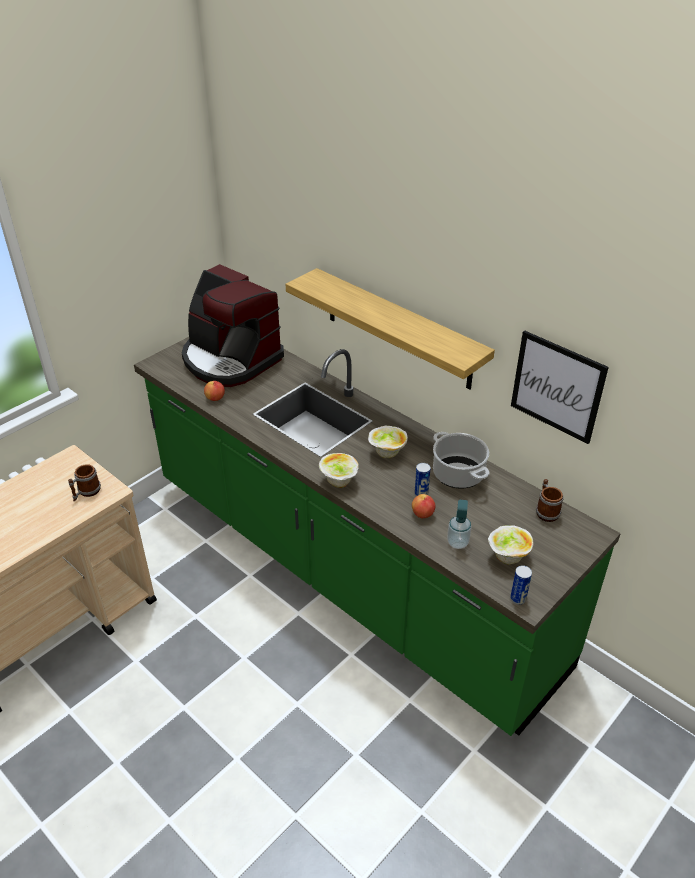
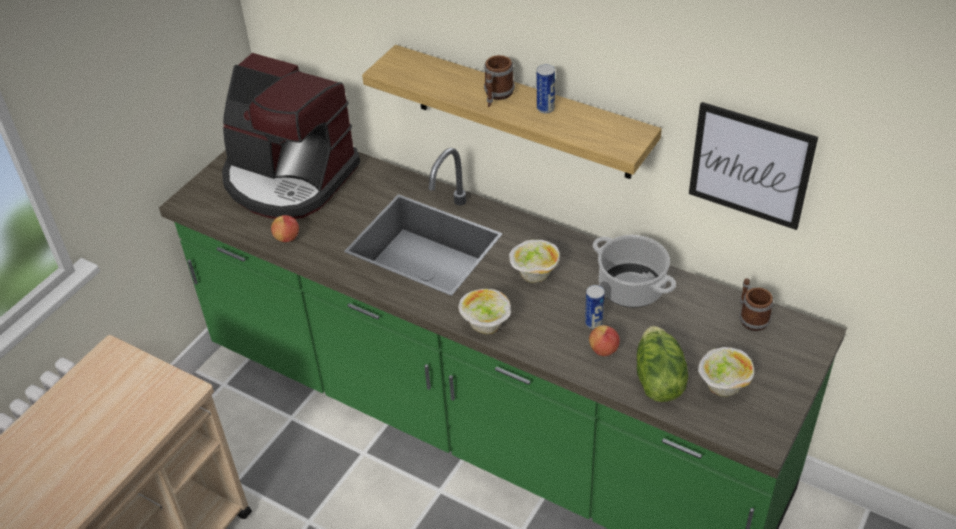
camera: 10 degrees left, 5 degrees up
(86, 492) = (150, 399): mug -> mug (497, 95)
(457, 543) = (657, 380): soap dispenser -> lettuce
(518, 598) = (750, 438): can -> can (545, 108)

